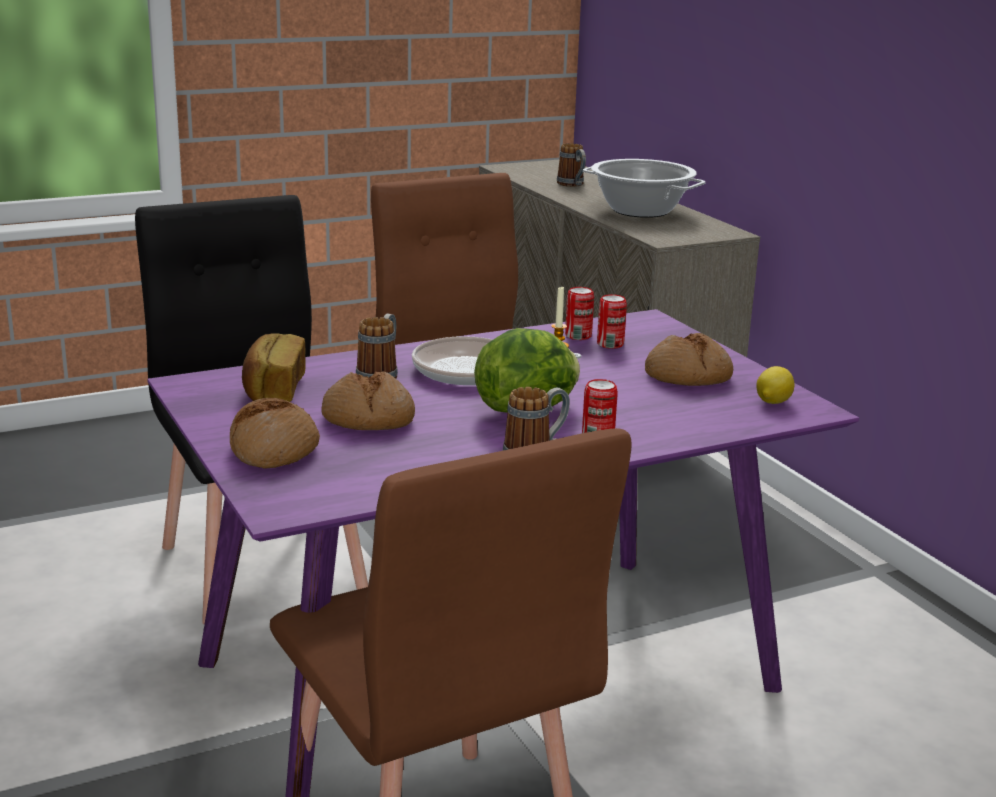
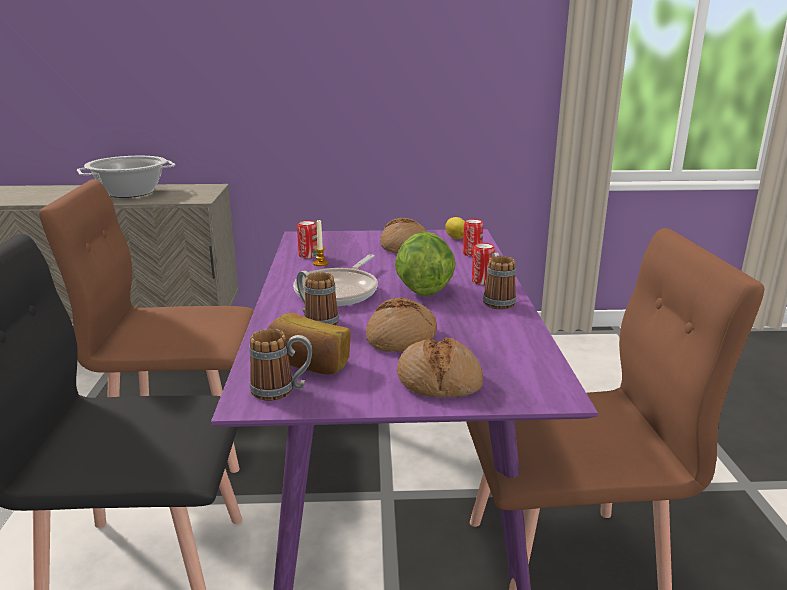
camera: 65 degrees left, 0 degrees up
(573, 185) = (36, 195): mug -> mug (282, 390)
(610, 344) = (332, 251): can -> can (472, 254)

